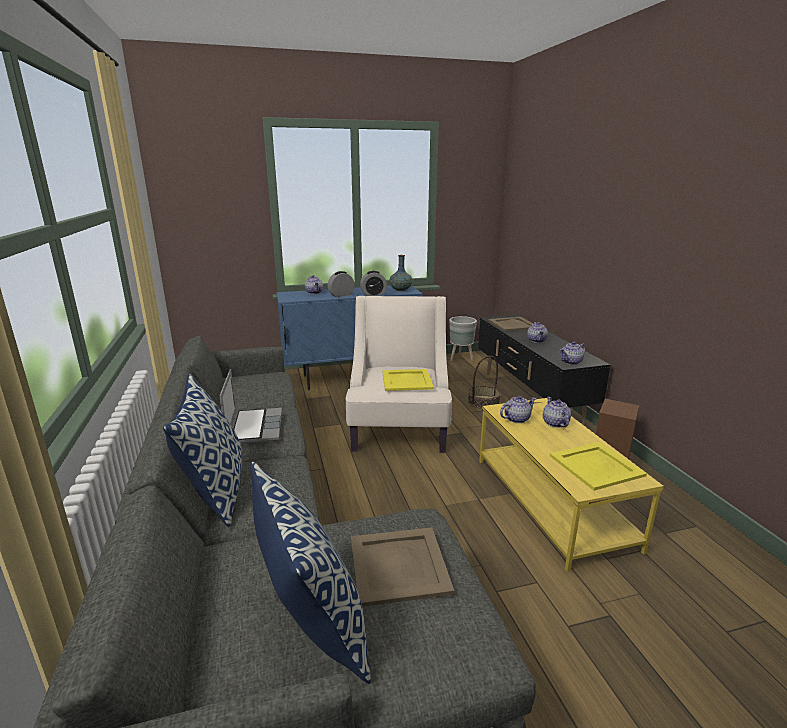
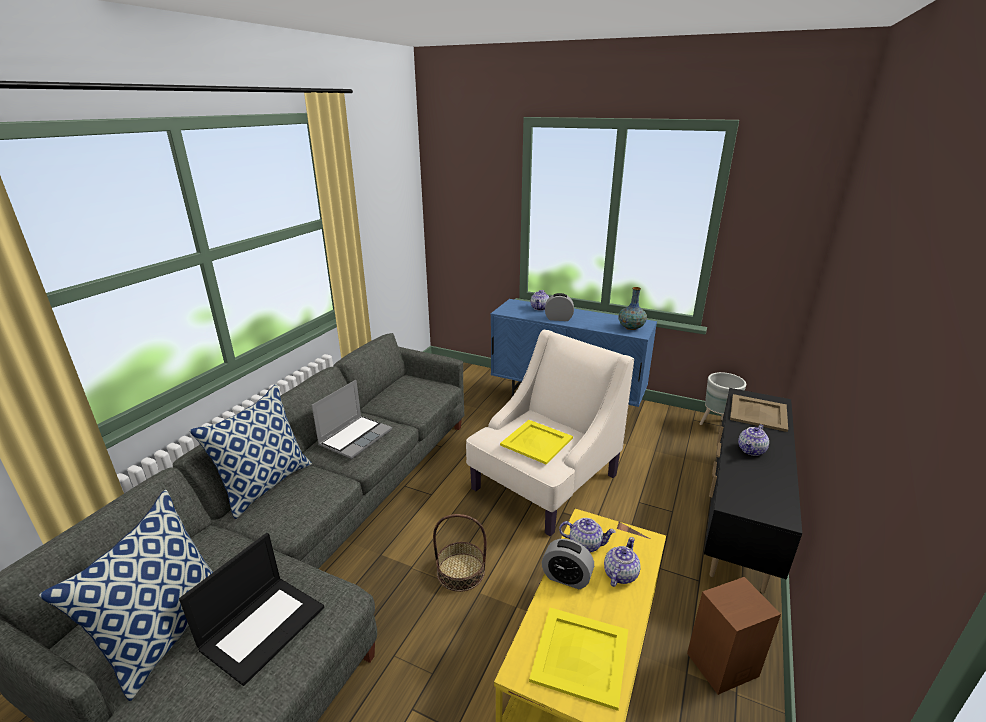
camera: 40 degrees right, 5 degrees up
(373, 294) = (591, 326): alarm clock -> alarm clock (566, 578)
(397, 564) = (263, 626): beige tray -> laptop
(483, 402) = (670, 496): basket -> basket (460, 572)
(571, 362) = (746, 503): teapot -> none

